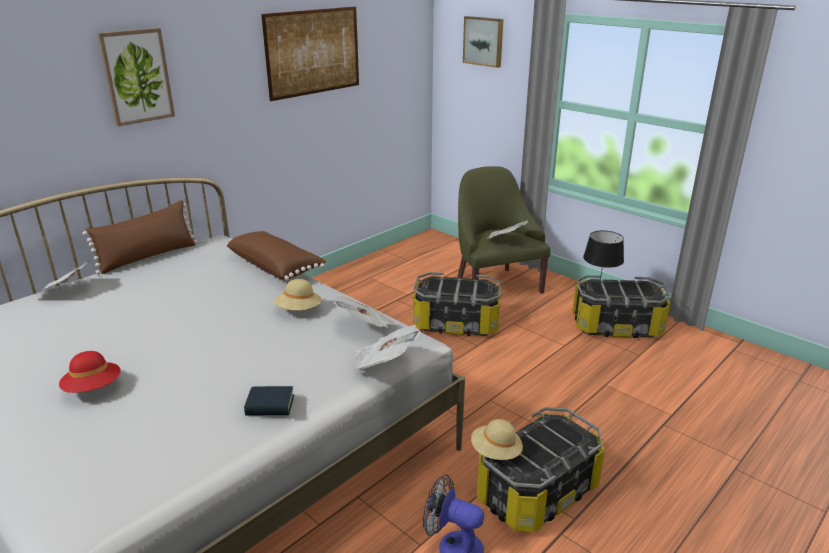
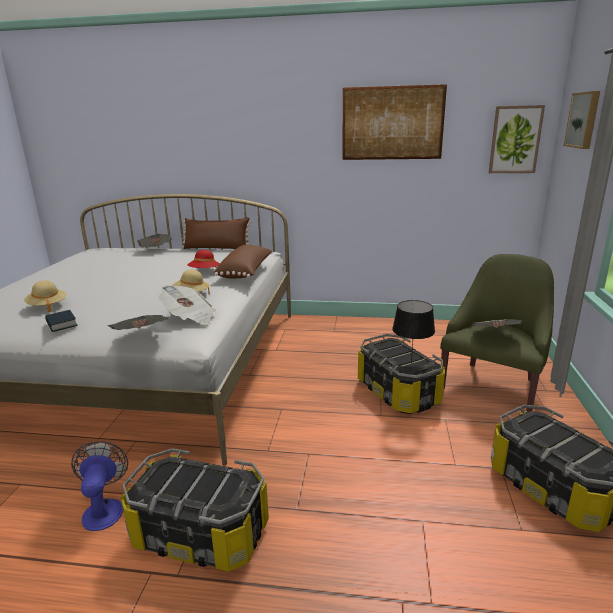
camera: 55 degrees right, 5 degrees down
(93, 388) = (58, 285): red hat -> red hat (204, 272)
(137, 76) = (238, 127): picture -> picture (515, 140)
(496, 452) = (164, 460): beige hat -> beige hat (47, 306)
(598, 290) = (529, 426): black table lamp -> black table lamp (410, 363)

